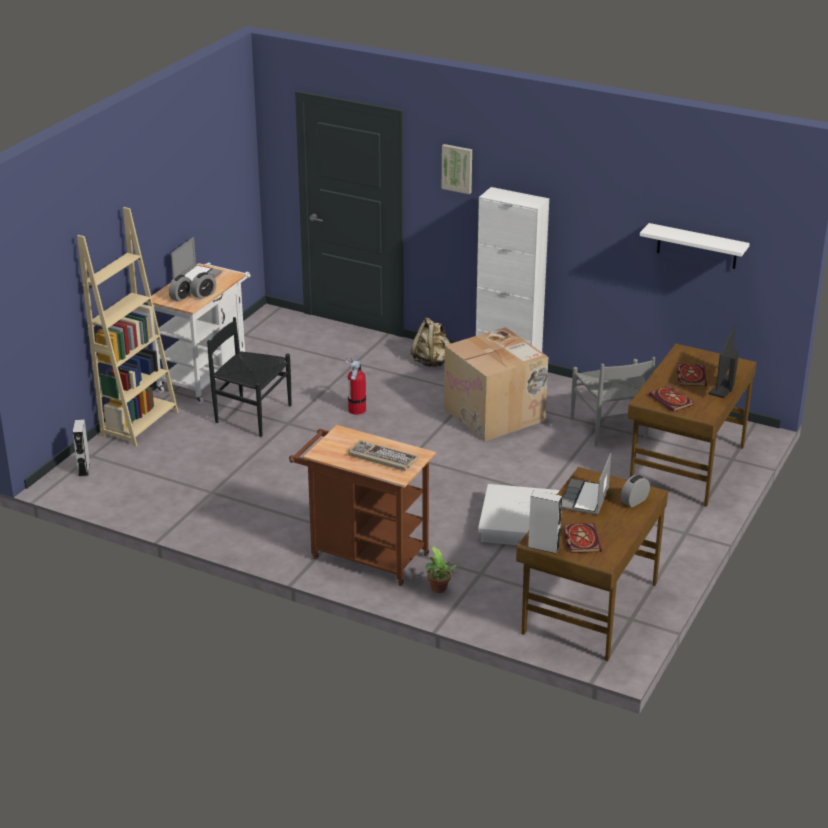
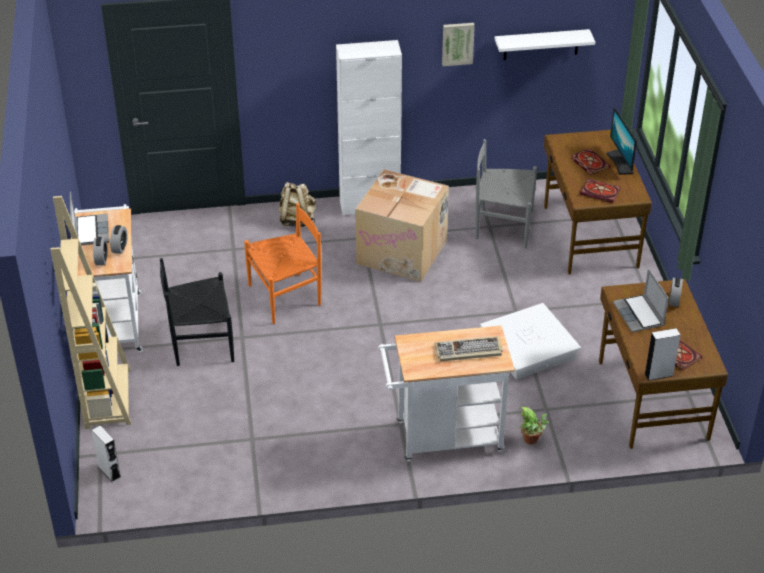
camera: 35 degrees left, 10 degrees up
(357, 410) = (286, 297): fire extinguisher -> orange chair
(363, 555) = (442, 438): brown cart -> white cart
(457, 168) = (295, 35): picture -> picture (457, 43)
(611, 429) = (503, 226): grey chair -> grey chair turned 150 degrees clockwise

